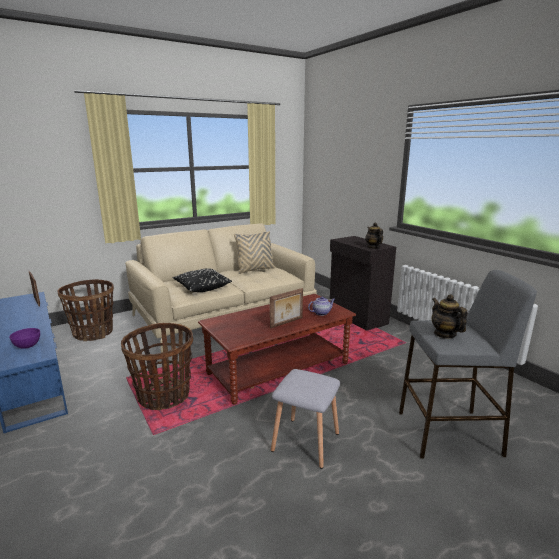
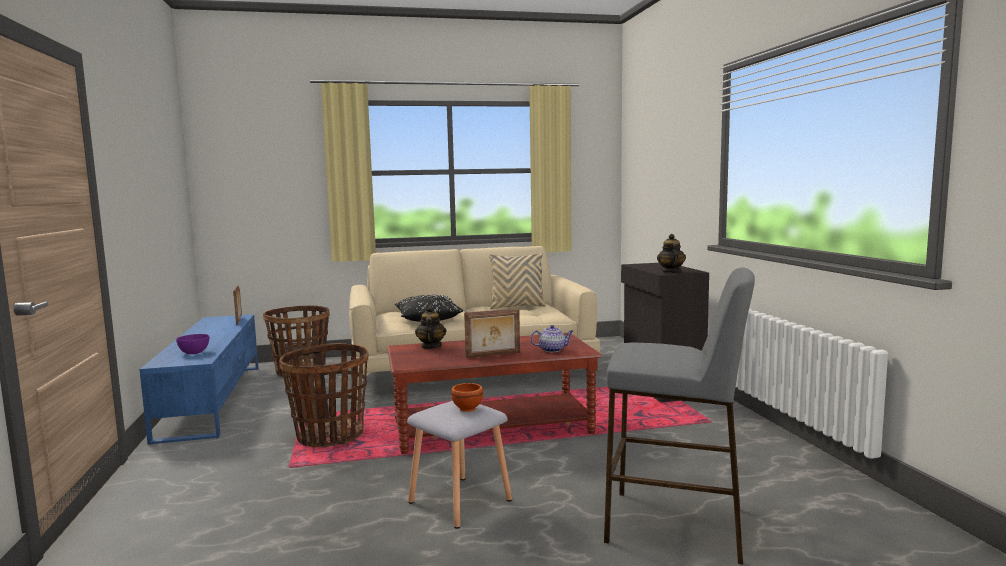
camera: 20 degrees right, 10 degrees down
(314, 380) = (468, 408): none -> brown bowl
(444, 334) = (640, 352): teapot -> teapot (431, 347)

